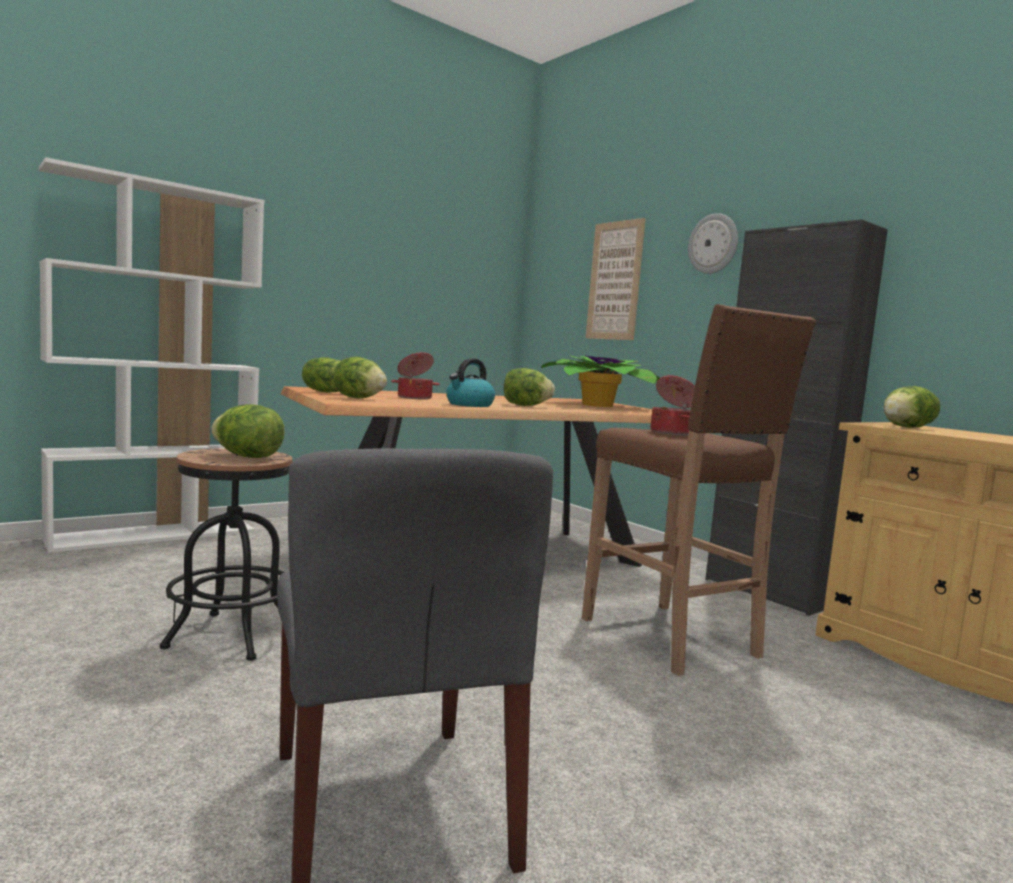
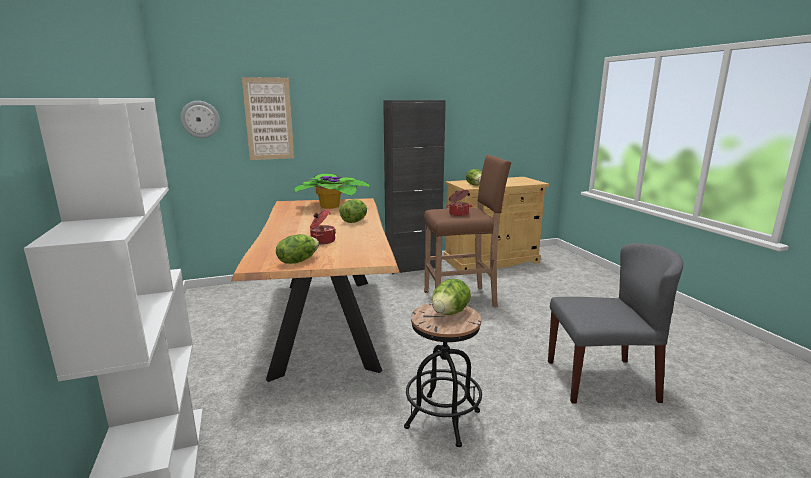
camera: 70 degrees left, 10 degrees up
(359, 398) = (346, 255): lettuce -> none
(469, 405) = (364, 233): kettle -> none
(713, 244) = (344, 99): wall clock -> wall clock (200, 119)

